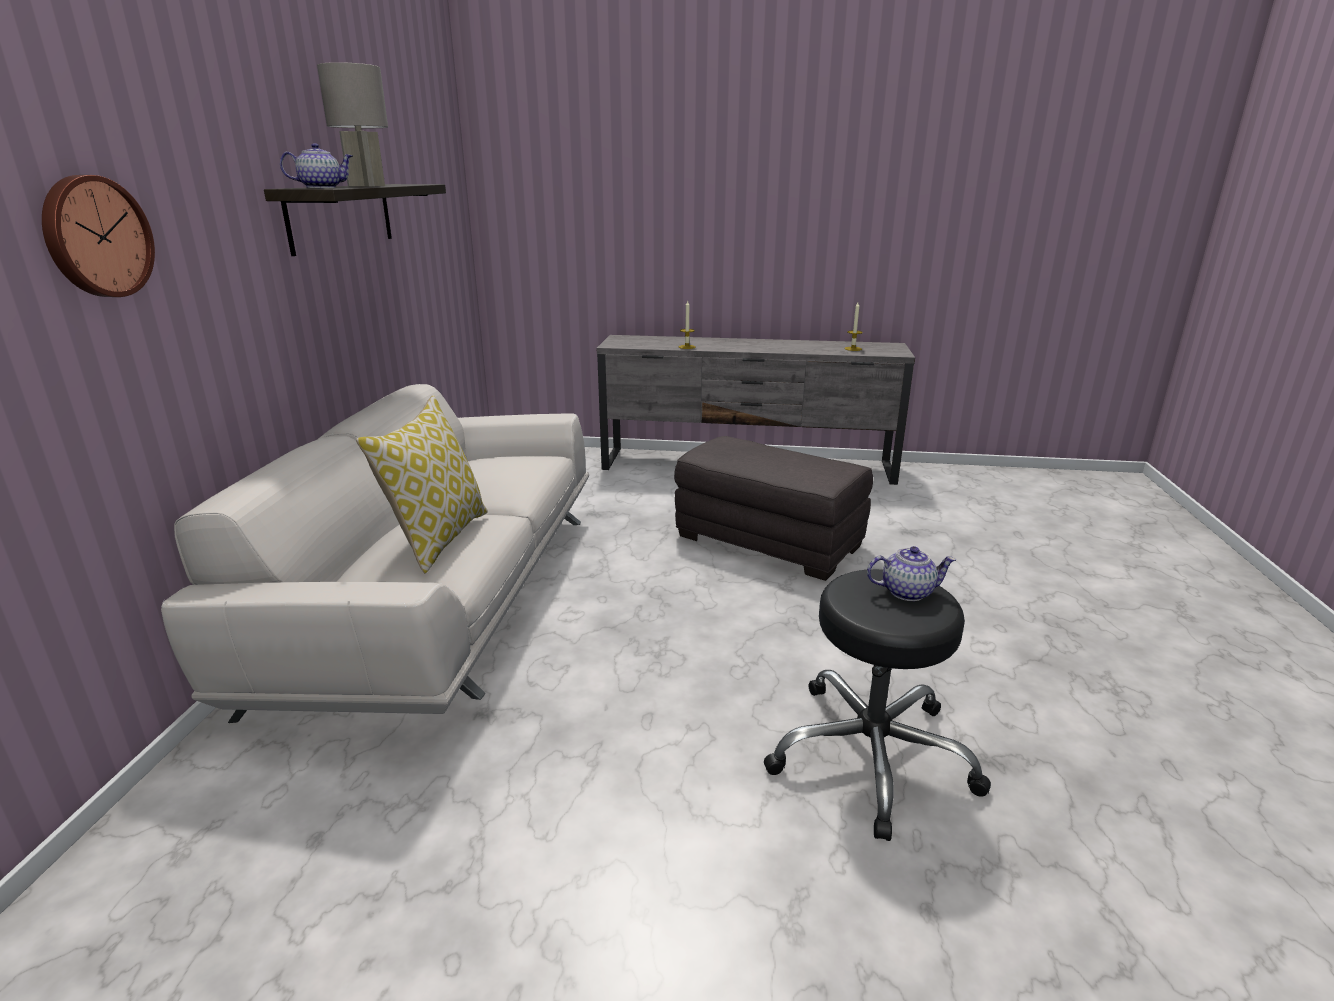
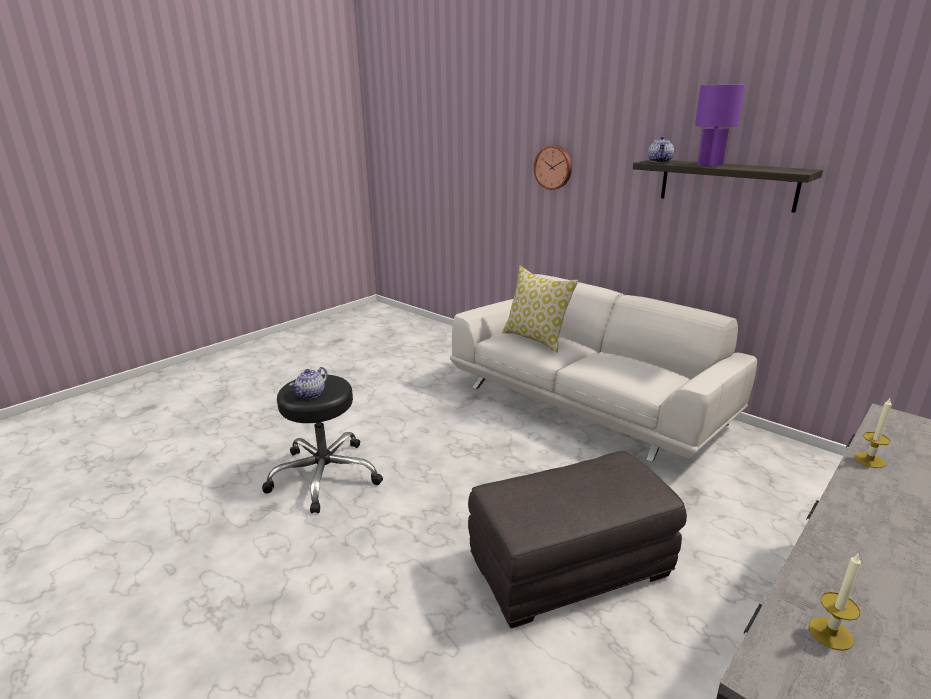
camera: 125 degrees right, 0 degrees up
(367, 186) = (709, 165): grey table lamp -> purple table lamp

